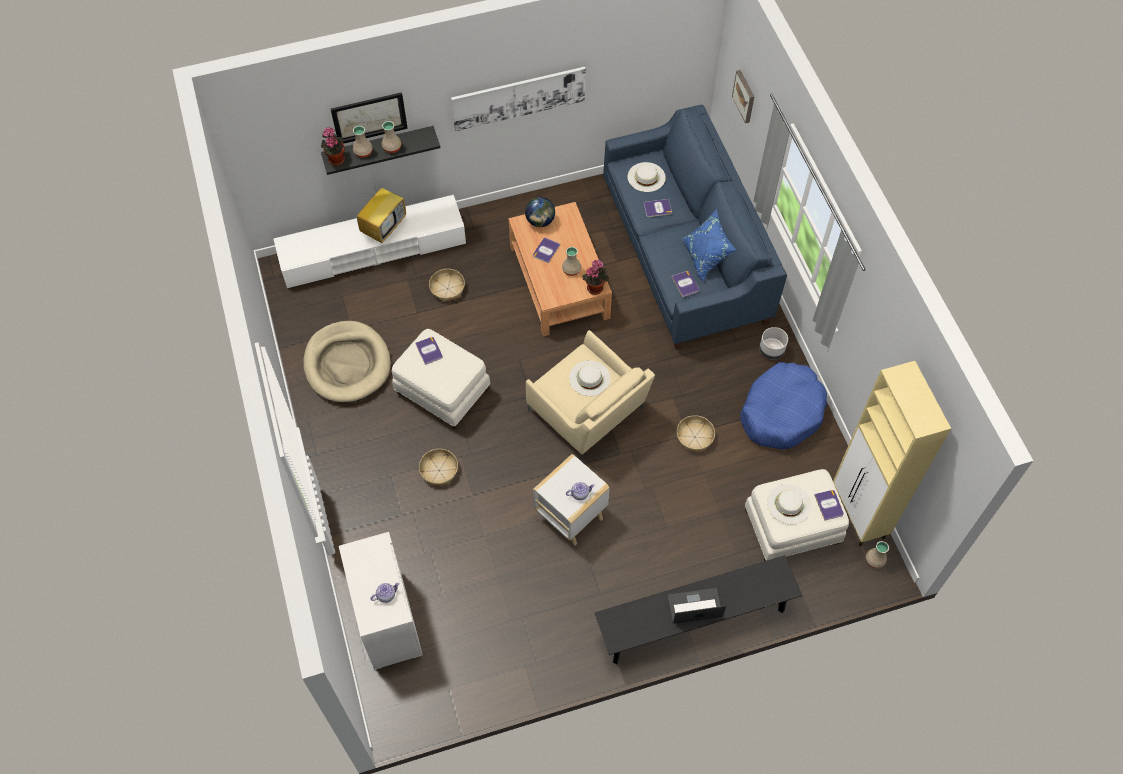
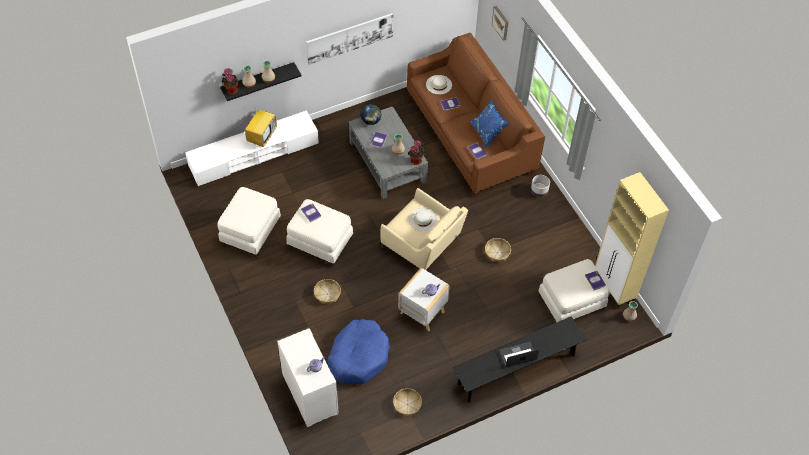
camera: 10 degrees left, 5 degrees down
(347, 364) = (250, 232): beige dog bed -> white ottoman
(369, 117) = (252, 59): picture -> none
(447, 288) = (311, 174): basket -> basket (407, 404)
(559, 282) = (388, 162): brown coffee table -> grey coffee table
(685, 253) = (470, 134): blue sofa -> brown sofa
(781, 412) = (552, 230): blue dog bed -> blue dog bed (358, 356)
(789, 504) = (569, 283): white hat -> none

